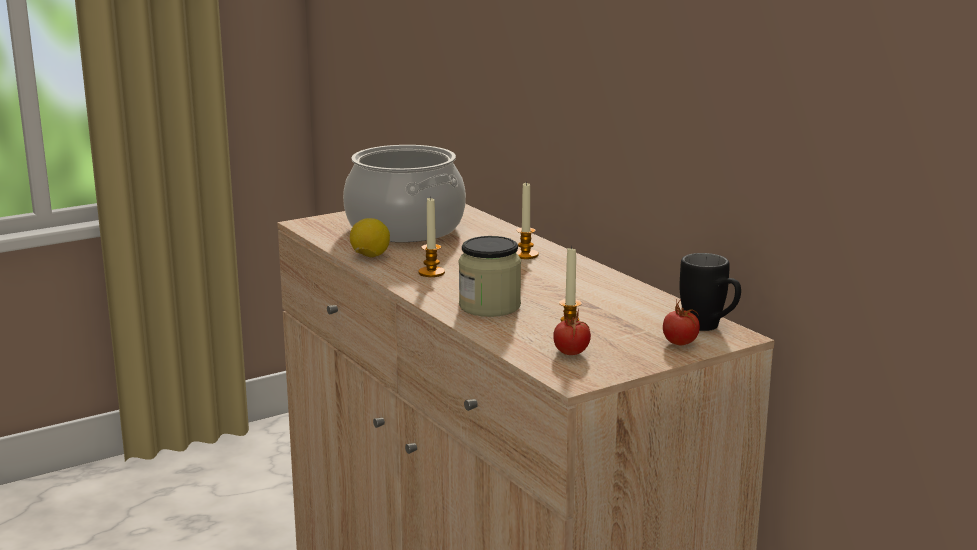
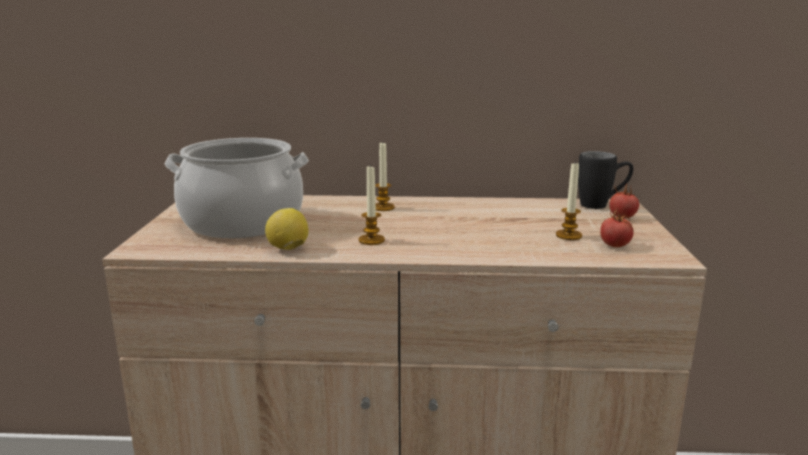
camera: 55 degrees left, 0 degrees up
(489, 306) = (482, 243): jar -> none

